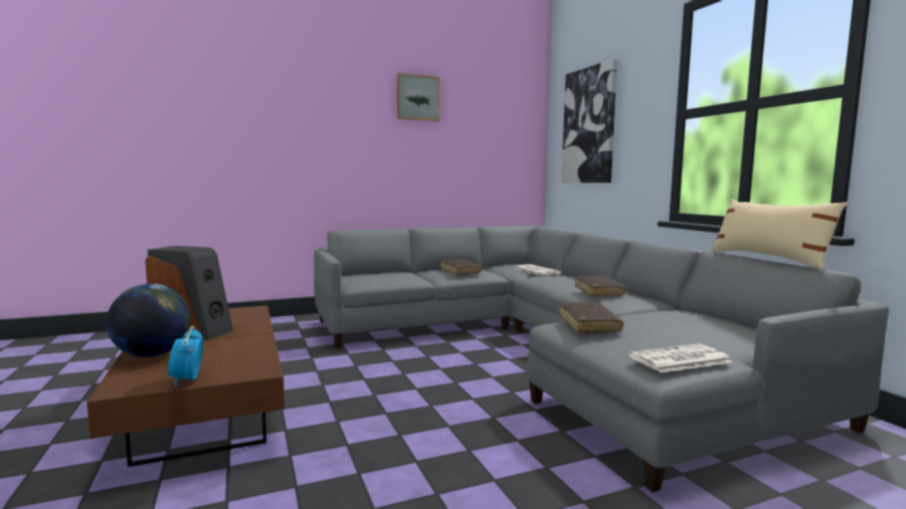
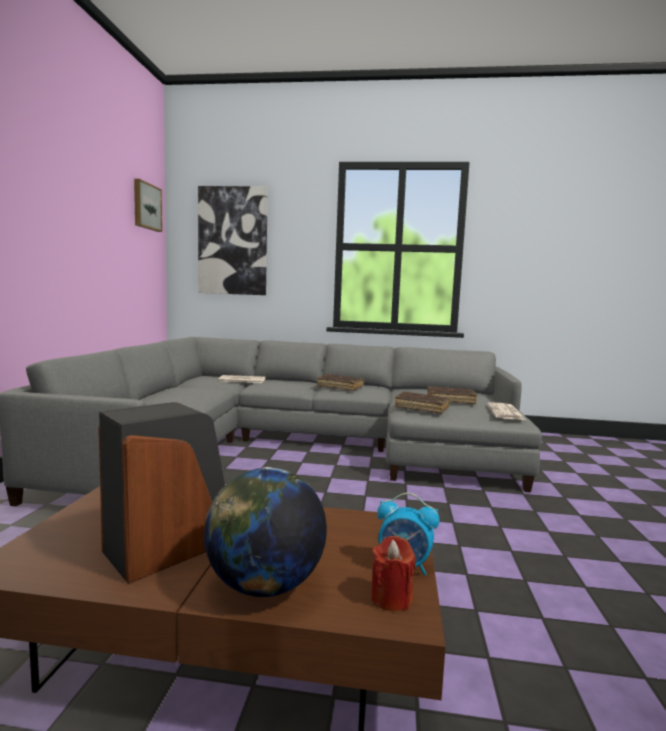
camera: 60 degrees left, 0 degrees up
(142, 382) = (391, 598): none -> red candle
(417, 98) = (68, 177): picture -> picture (146, 206)
(460, 271) = (191, 392): brown book -> brown book (450, 400)
(768, 259) = (441, 348): beige pillow -> none

